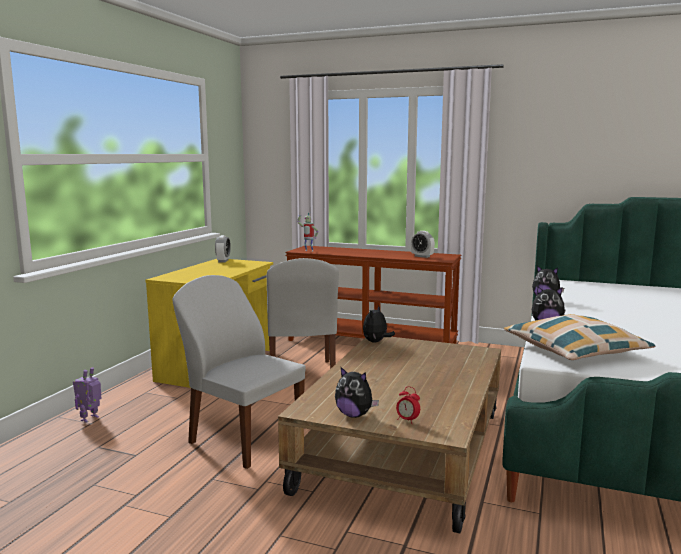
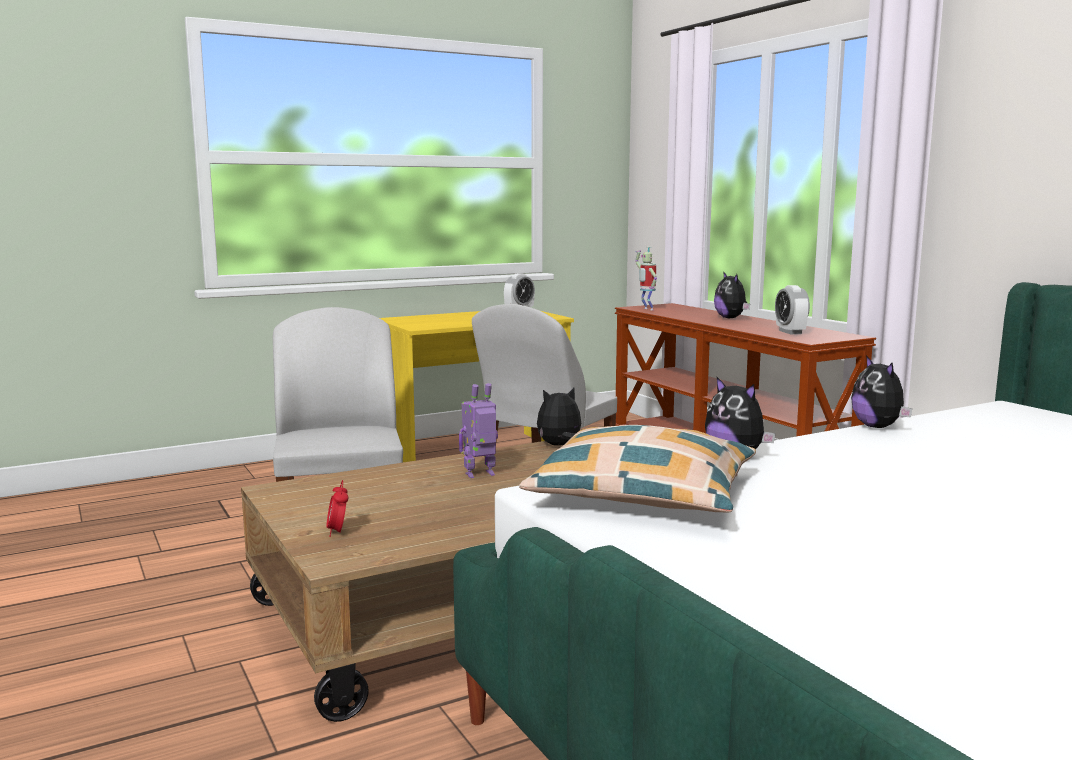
camera: 40 degrees right, 0 degrees up
(90, 419) = (261, 474): toy robot -> toy robot (480, 475)
(354, 415) = (305, 509): plush toy -> plush toy (731, 318)

